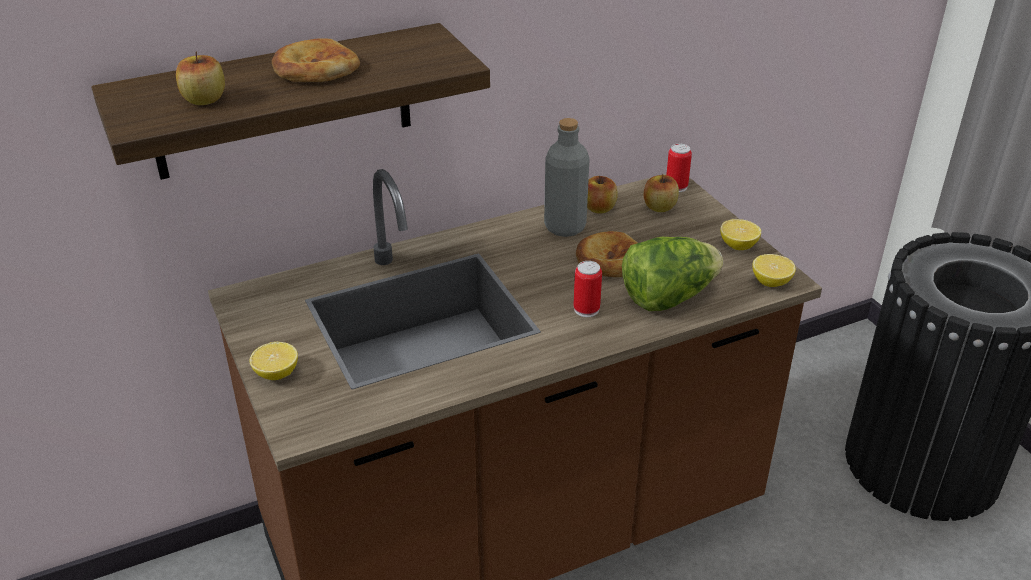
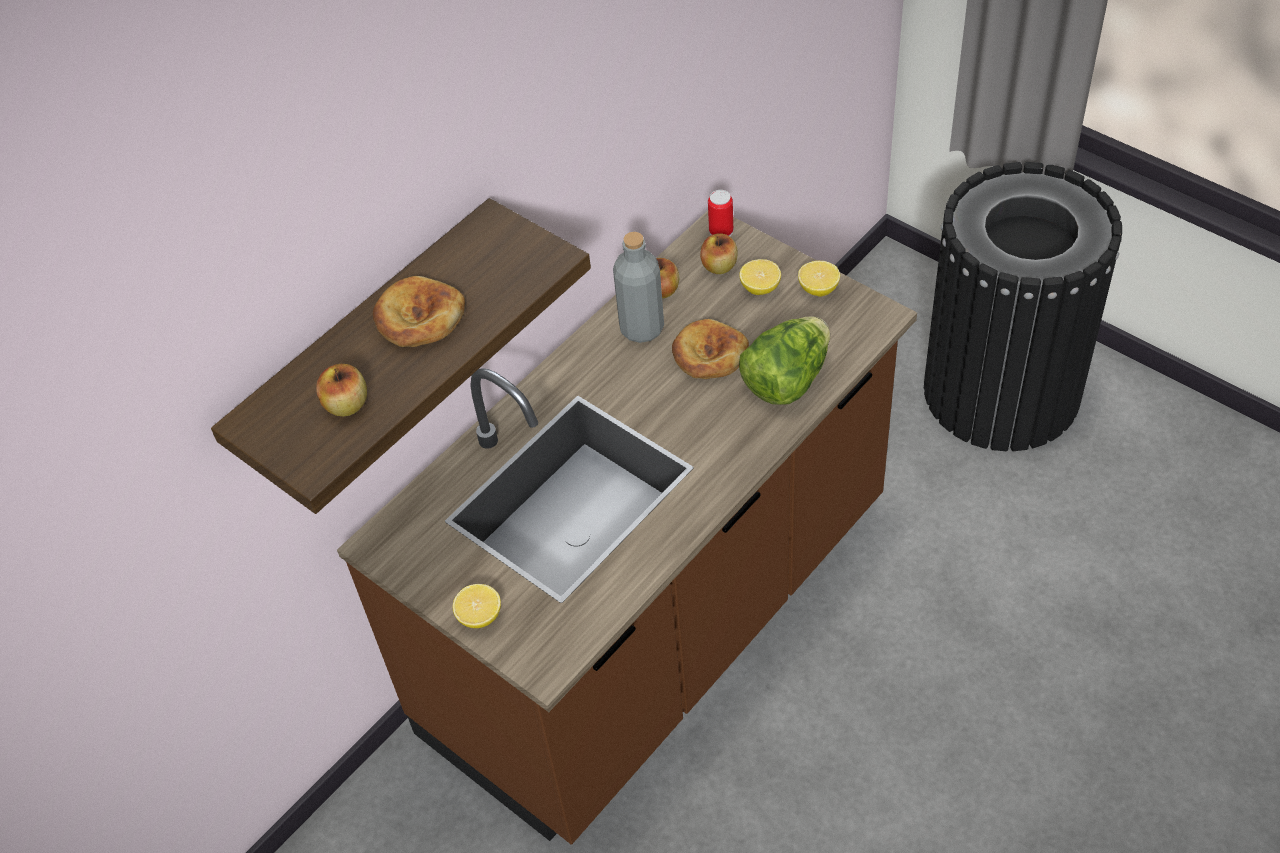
camera: 20 degrees left, 15 degrees up
(586, 309) = (720, 424): can -> none
(771, 282) = (869, 323): lemon -> lemon (760, 287)

